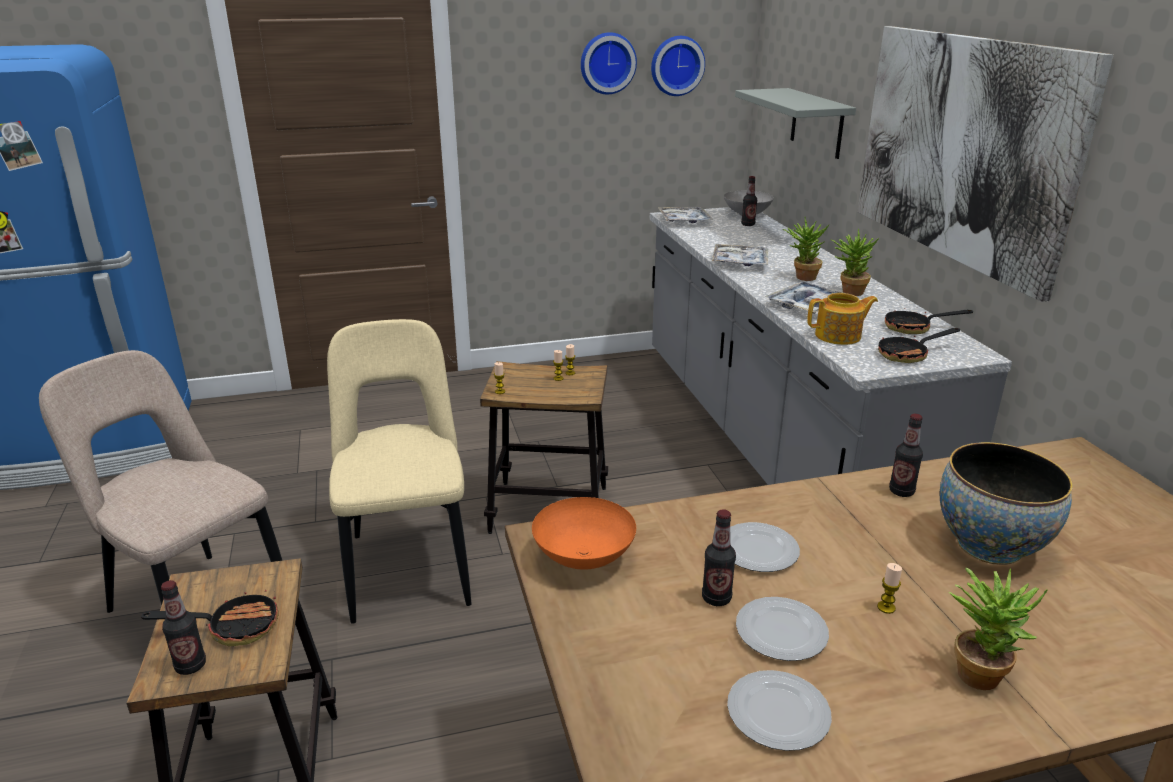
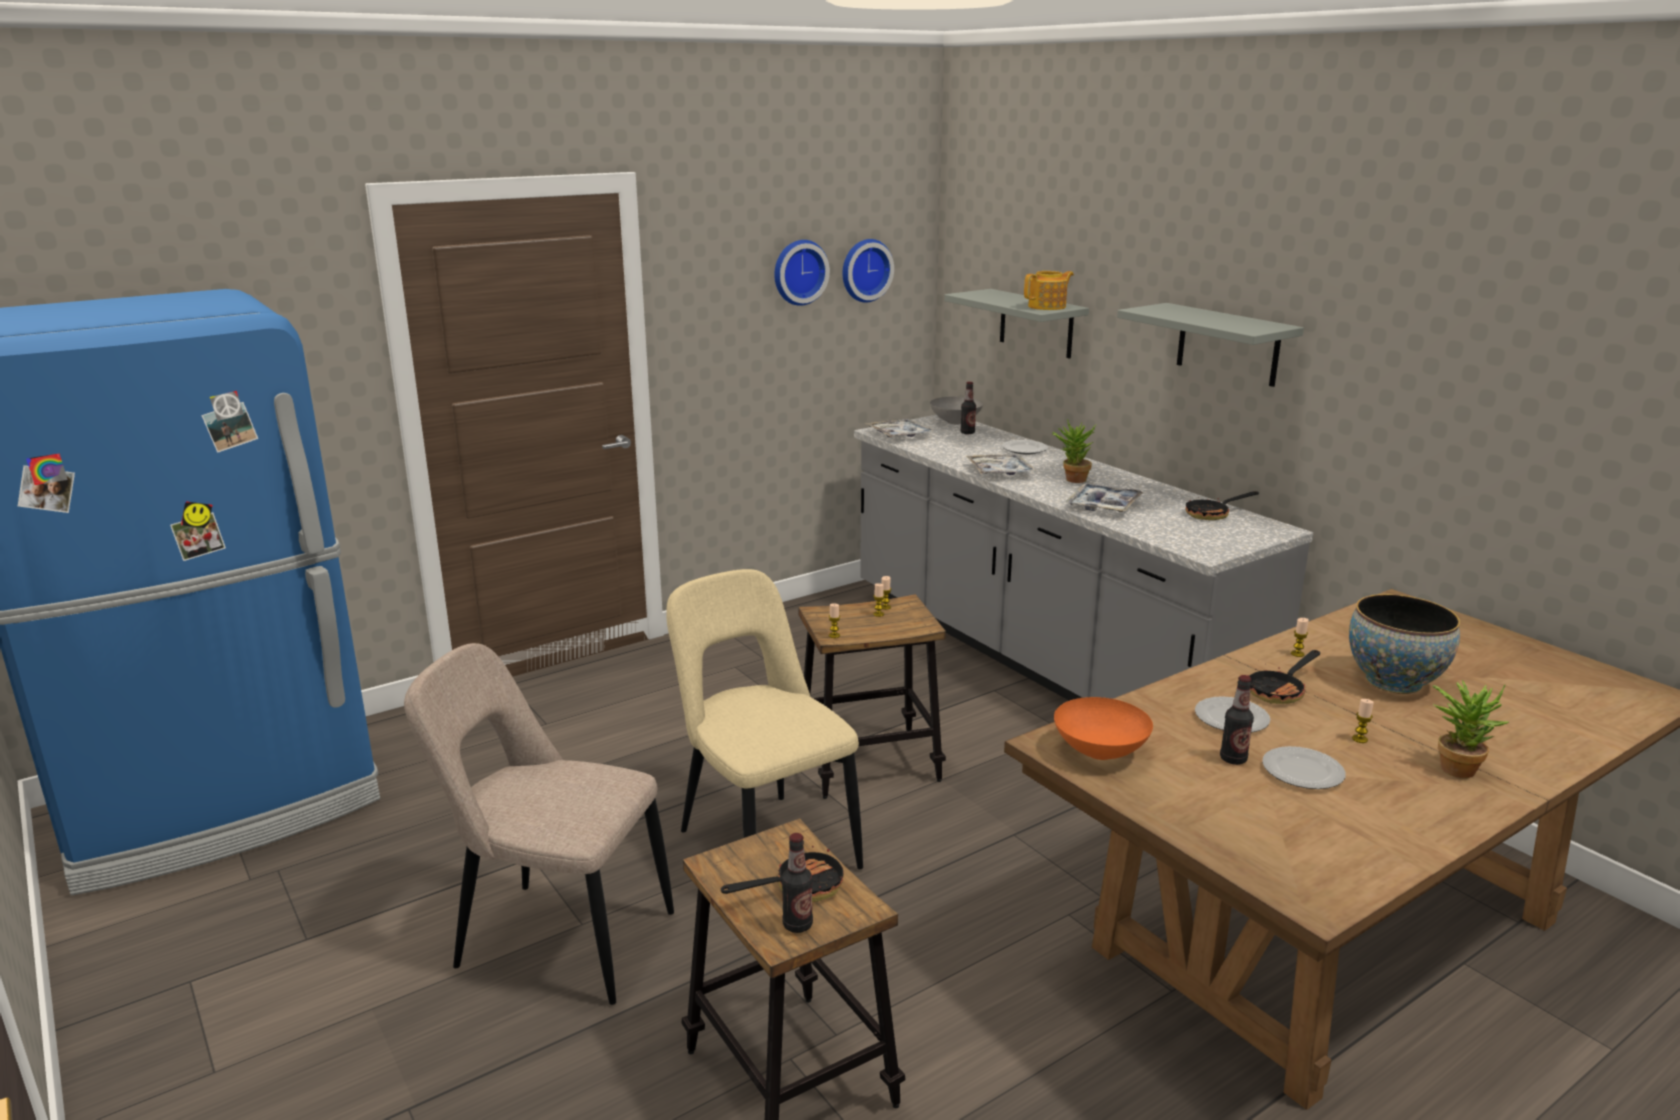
camera: 20 degrees left, 5 degrees down
(779, 713) = (1350, 824): plate -> plate (1025, 449)
(839, 336) = (1158, 530): teapot -> teapot (1048, 307)
(848, 291) = (1126, 488): potted plant -> none
(901, 491) = (1297, 654): bottle -> candle
(908, 354) = (1229, 538): frying pan -> frying pan (1279, 691)
(962, 149) = (1228, 344): picture -> grey shelf

